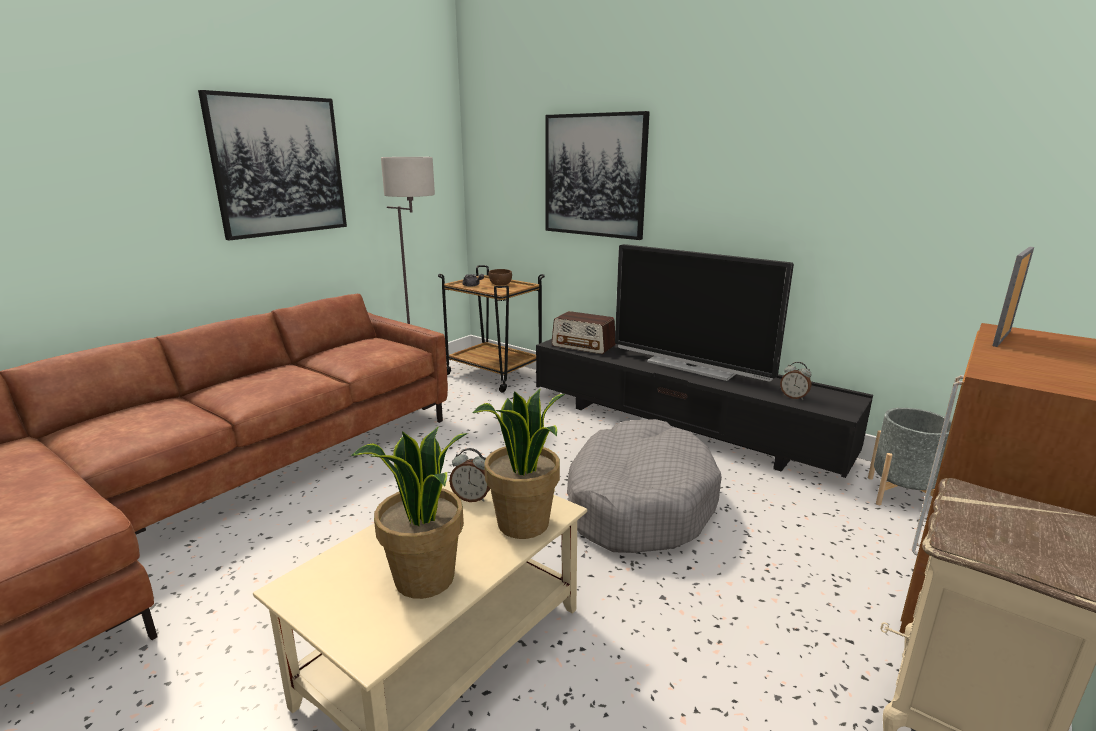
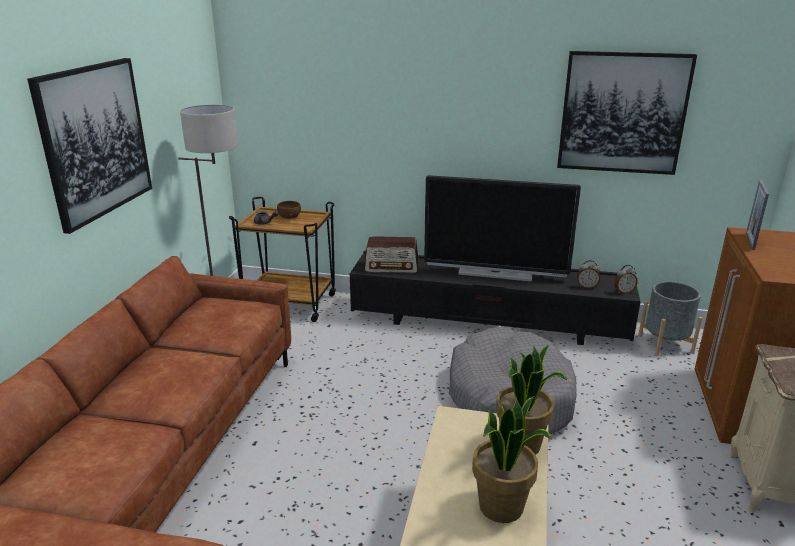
camera: 25 degrees left, 5 degrees up
(472, 498) = (465, 436): alarm clock -> alarm clock (623, 292)
(594, 175) = (382, 110): picture -> picture (622, 113)

